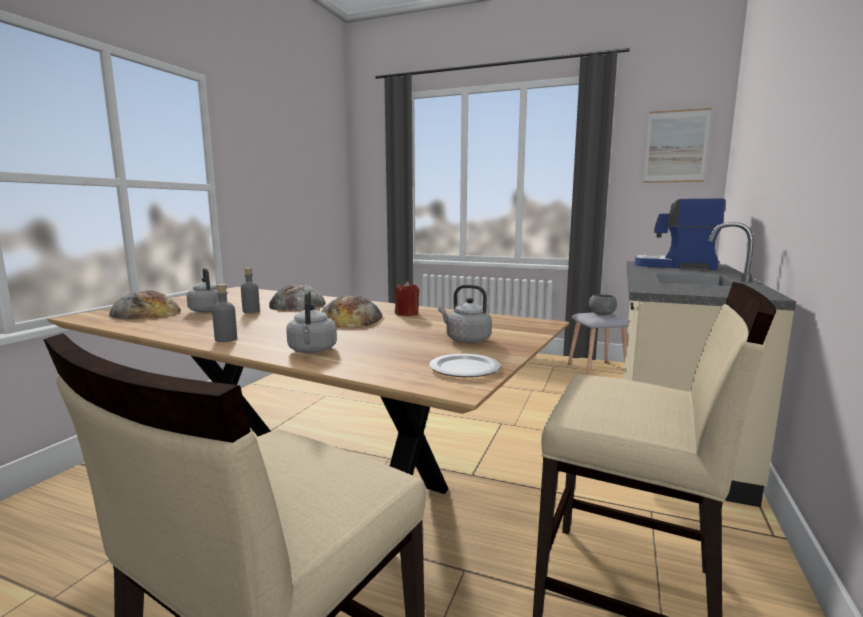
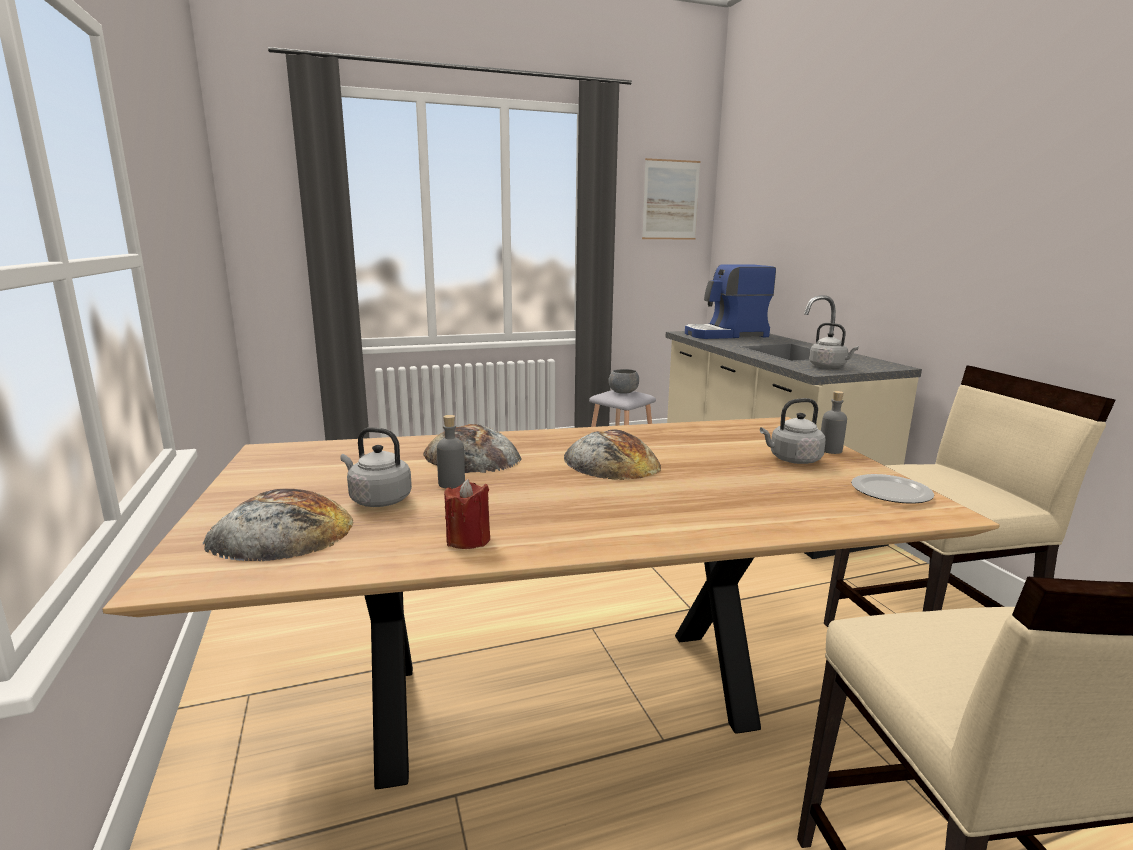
camera: 40 degrees left, 5 degrees up
(226, 339) = (589, 535): grey bottle -> grey bottle (830, 450)
(312, 350) = (728, 517): grey kettle -> grey kettle (829, 367)
(407, 314) = (642, 440): red candle -> red candle (468, 540)

